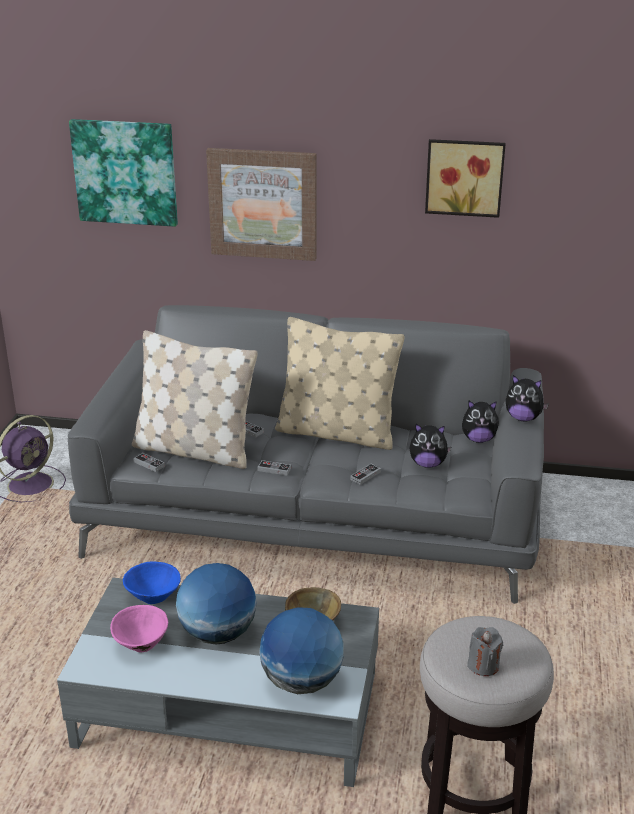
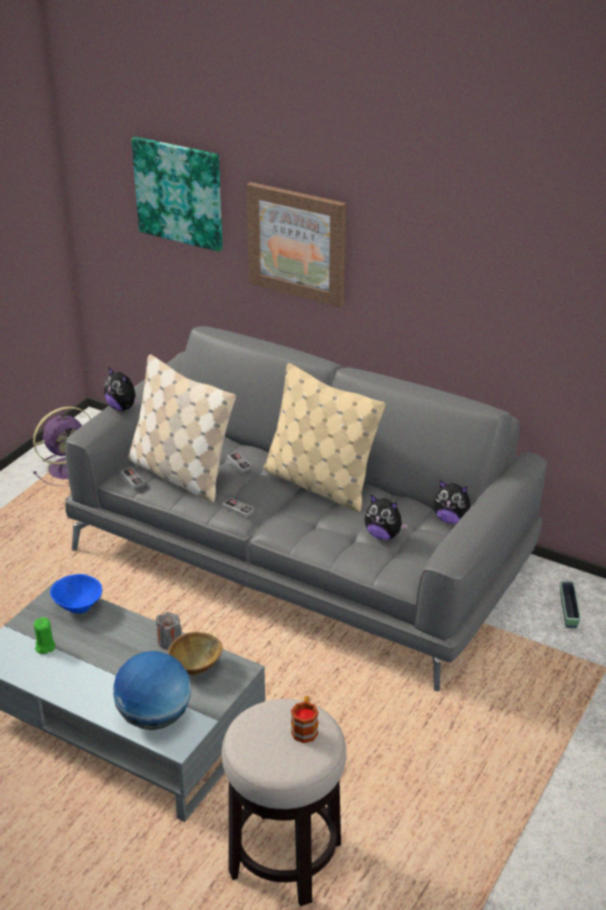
camera: 20 degrees right, 5 degrees up
(141, 643) = (45, 647): pink bowl -> green candle
(217, 634) = (111, 654): globe -> none
(365, 475) = (317, 534): game controller -> none
(464, 177) = (484, 250): picture -> none
(483, 665) = (269, 749): grey candle -> grey candle (169, 641)
(502, 638) = (305, 728): none -> mug
(523, 418) = (487, 510): plush toy -> plush toy (123, 407)
(581, 509) = (568, 610): none -> planter

